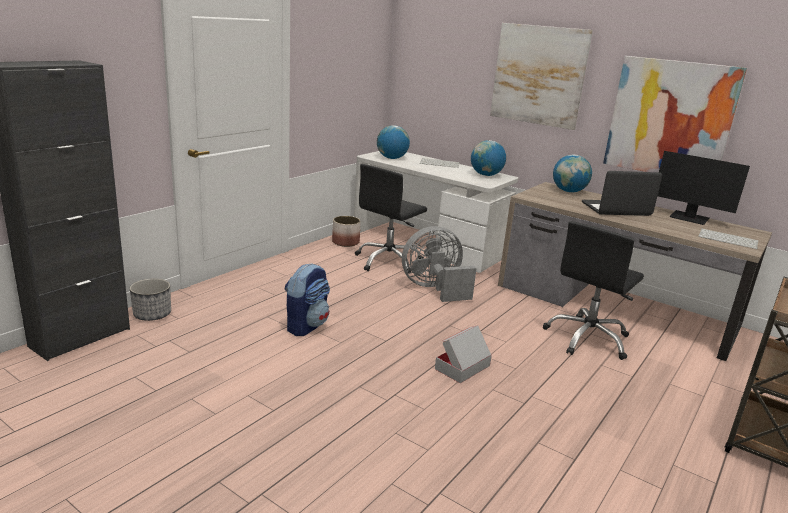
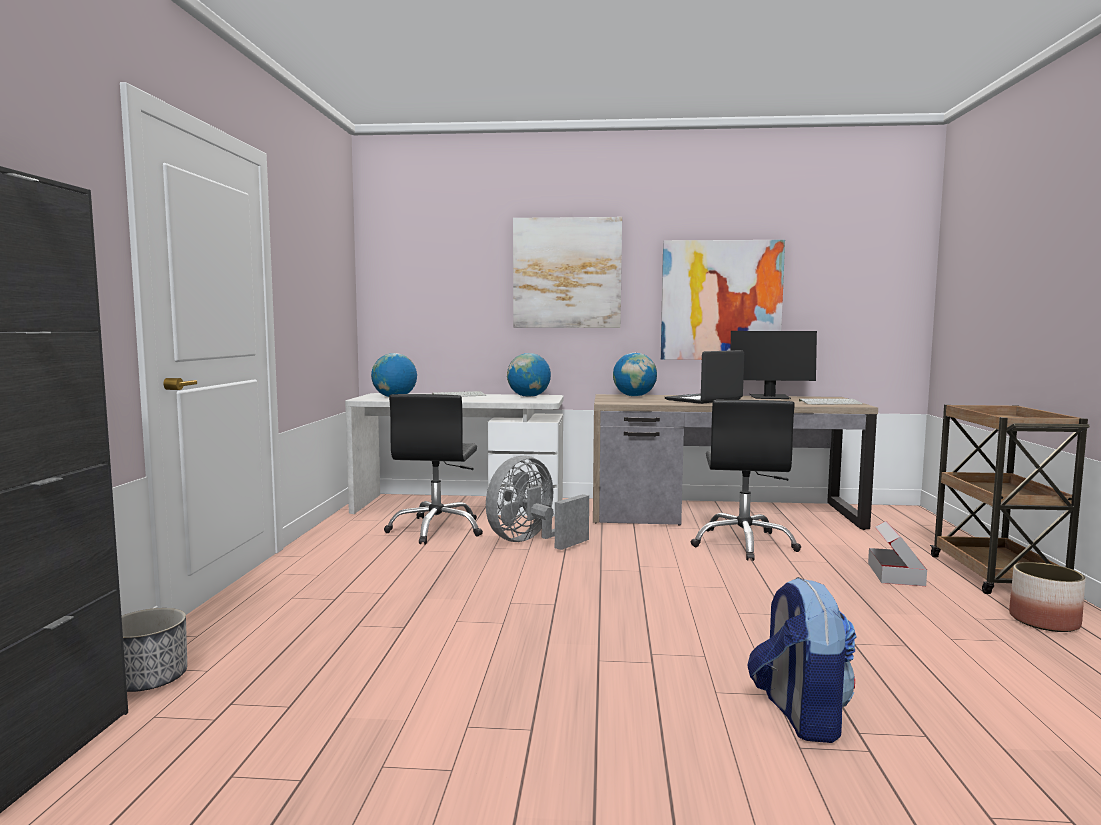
camera: 30 degrees left, 15 degrees down
(306, 326) = (430, 619): backpack -> backpack (800, 716)
(345, 242) = (353, 524): planter -> planter (1043, 621)
(462, 367) = (676, 603): cardboard box -> cardboard box (895, 574)

